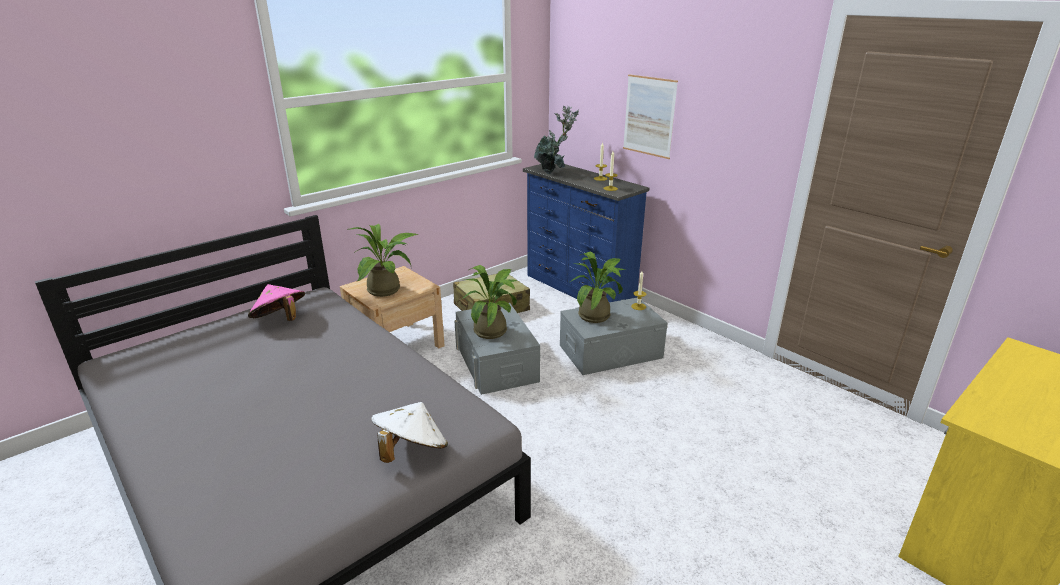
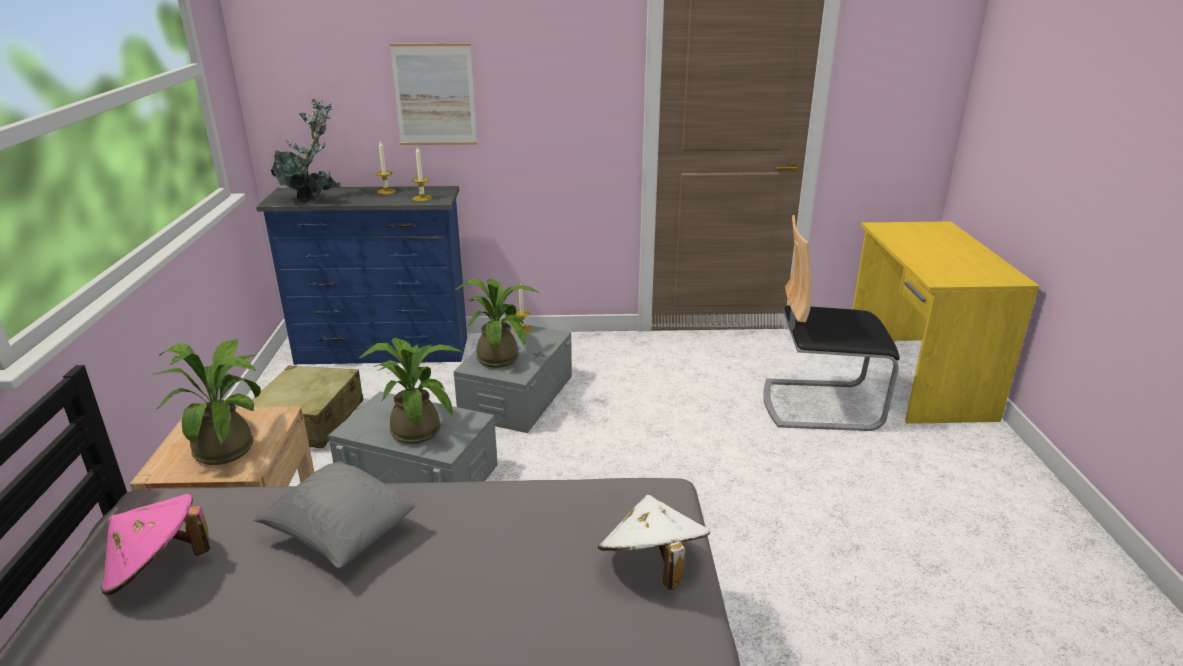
camera: 50 degrees left, 0 degrees up
(343, 346) = (342, 534): none -> grey pillow
(832, 488) = (820, 404): none -> chair

